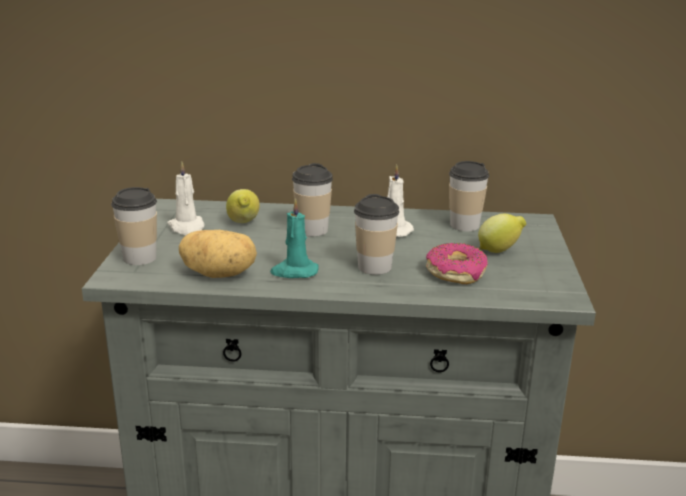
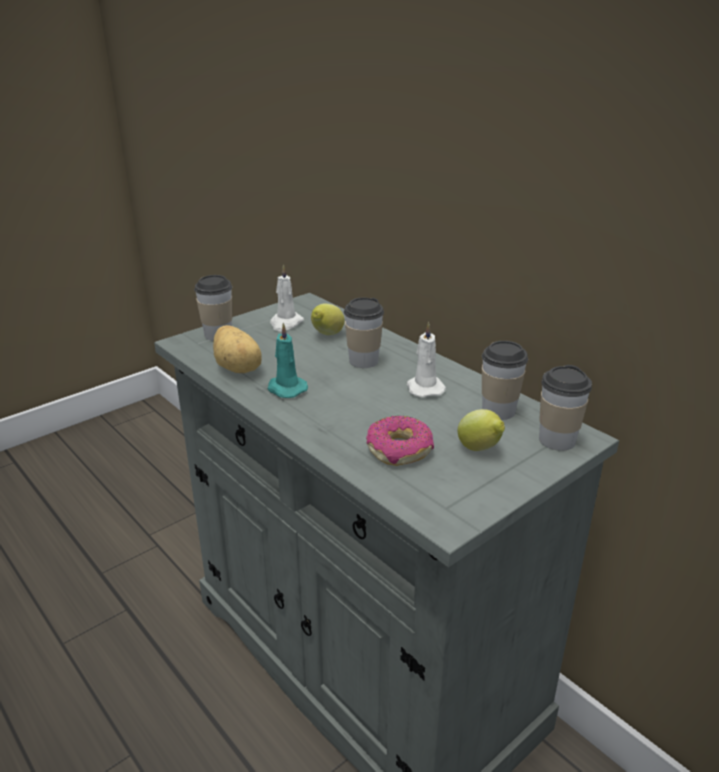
camera: 45 degrees right, 5 degrees up
(374, 267) = (347, 413): cup -> cup (557, 440)

